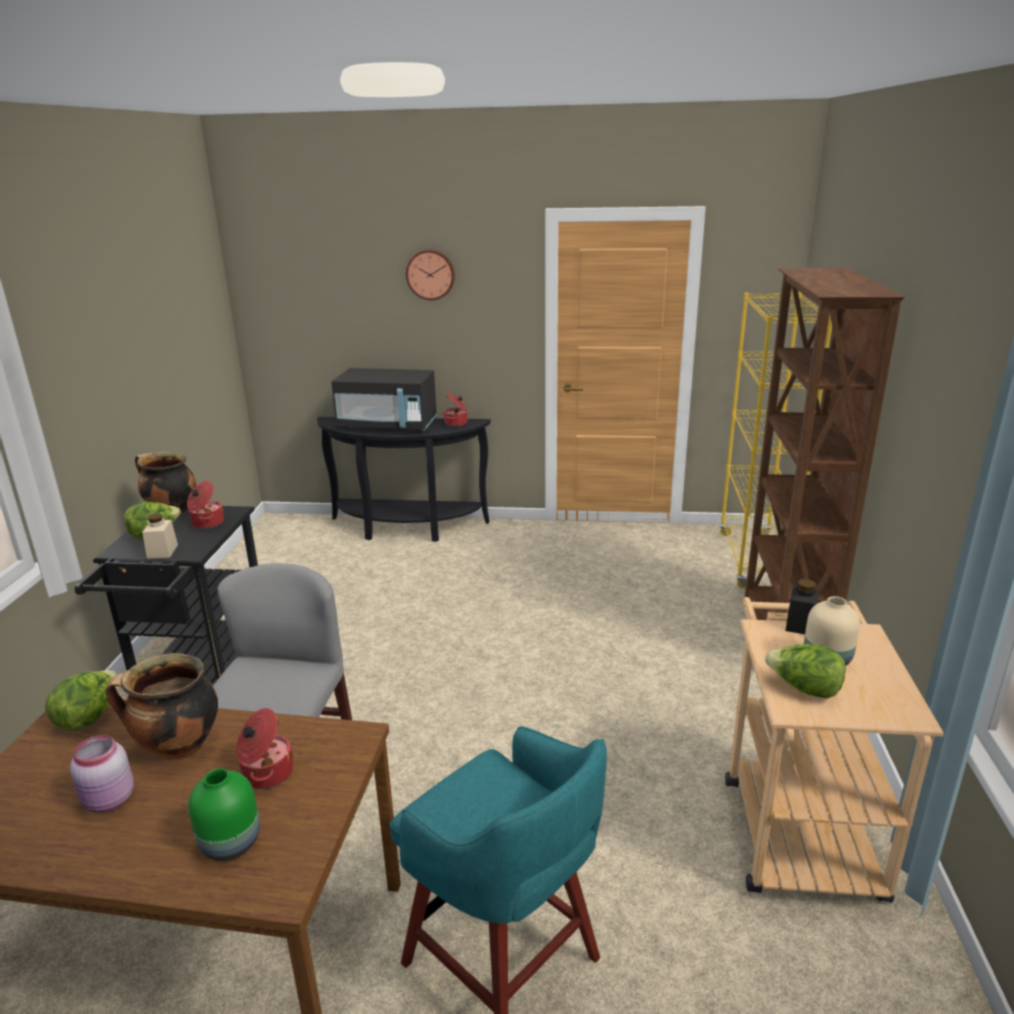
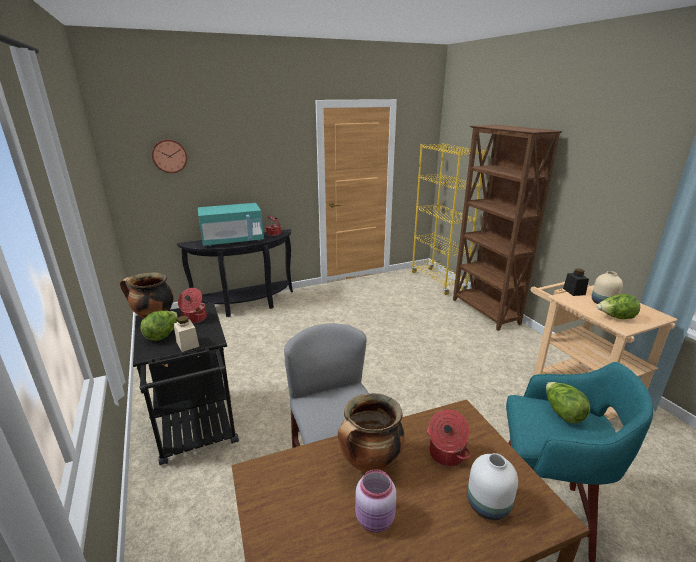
camera: 30 degrees left, 0 degrees up
(89, 717) = (277, 472): lettuce -> lettuce (562, 413)
(229, 843) = (488, 506): green vase -> white vase
(388, 425) = (233, 241): black microwave -> turquoise microwave
(430, 274) = (249, 142): wall clock -> wall clock (169, 156)

